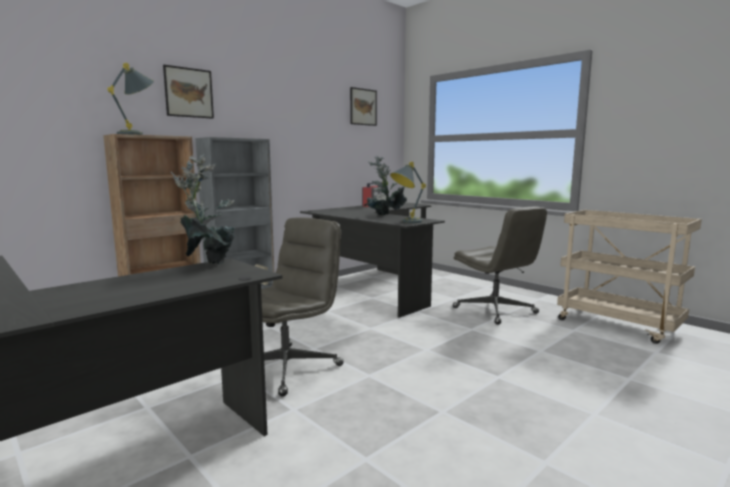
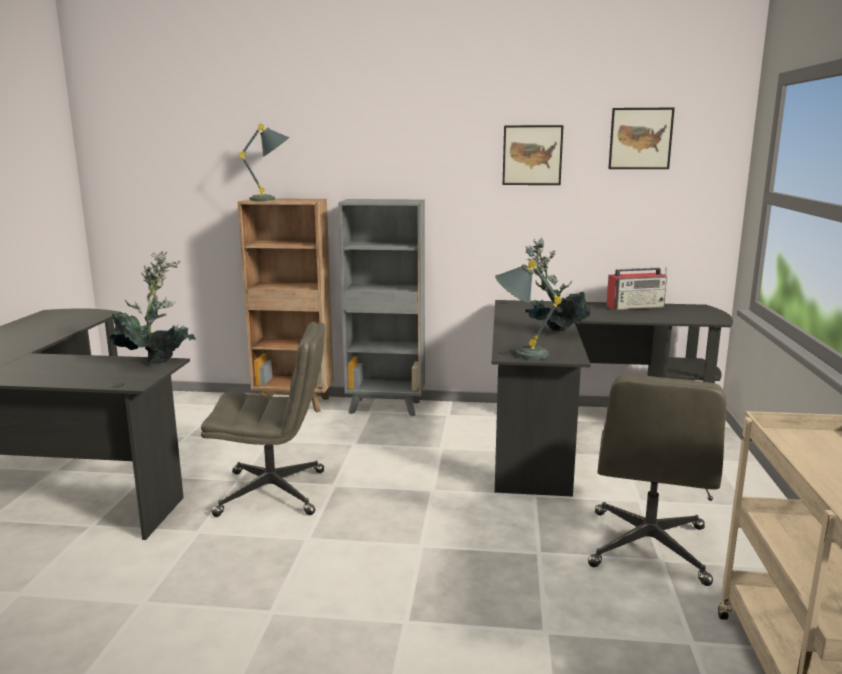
camera: 50 degrees right, 5 degrees up
(189, 92) = (345, 144): picture -> picture (532, 155)

